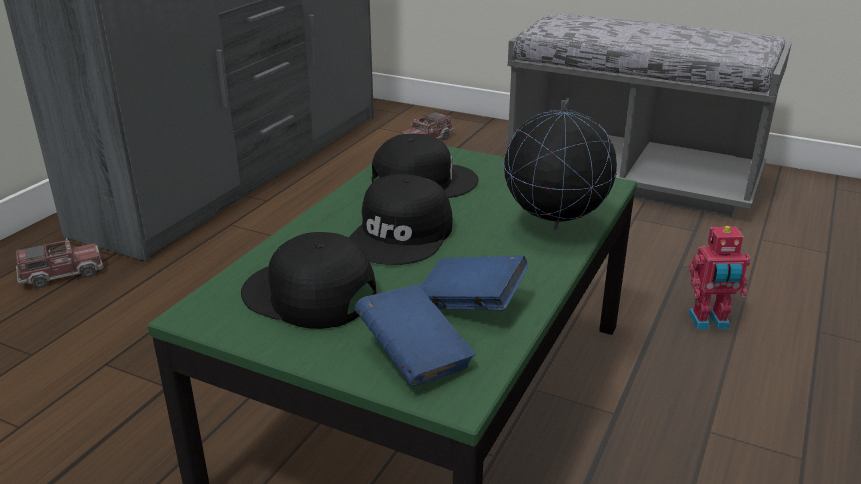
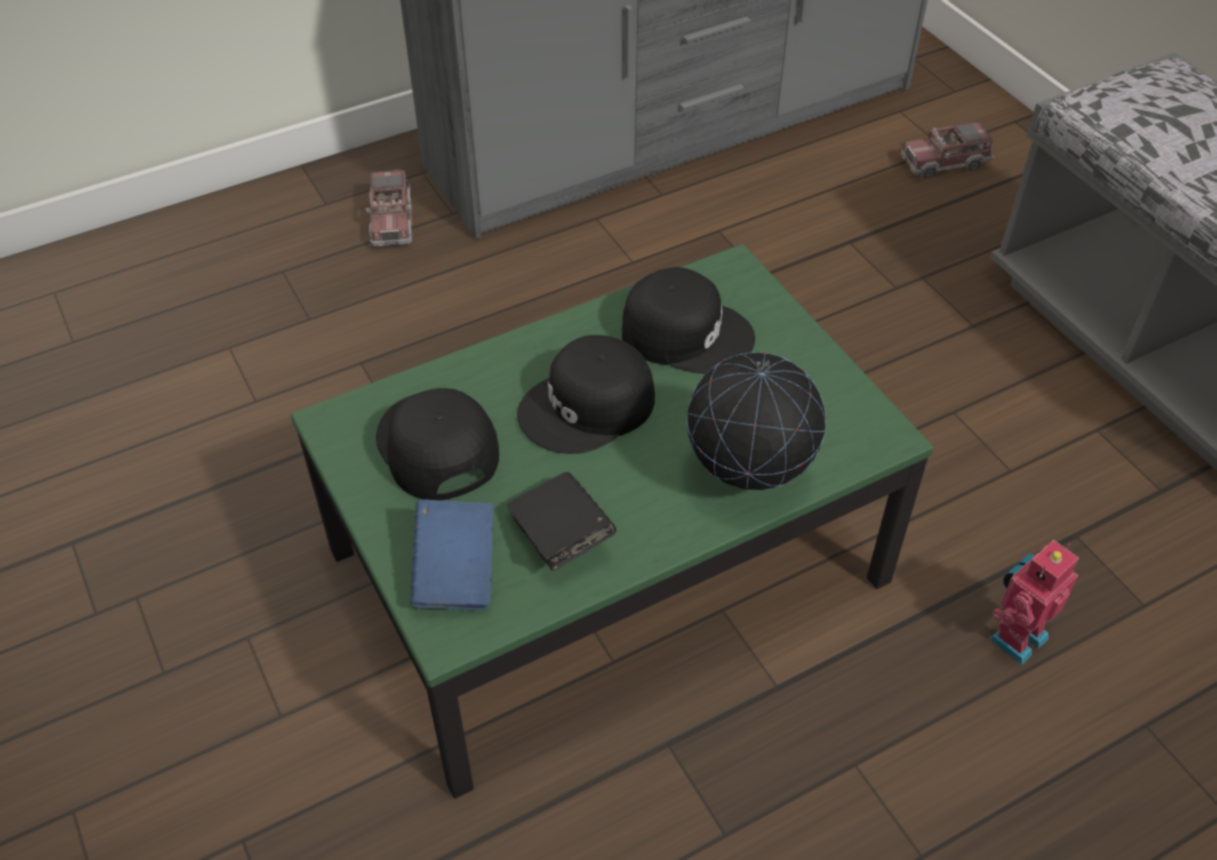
camera: 35 degrees right, 20 degrees up
(62, 274) = (392, 221): toy truck -> toy truck turned 75 degrees clockwise
(470, 304) = (561, 537): blue book -> black book
(709, 322) = (1015, 636): toy robot -> toy robot turned 105 degrees clockwise

